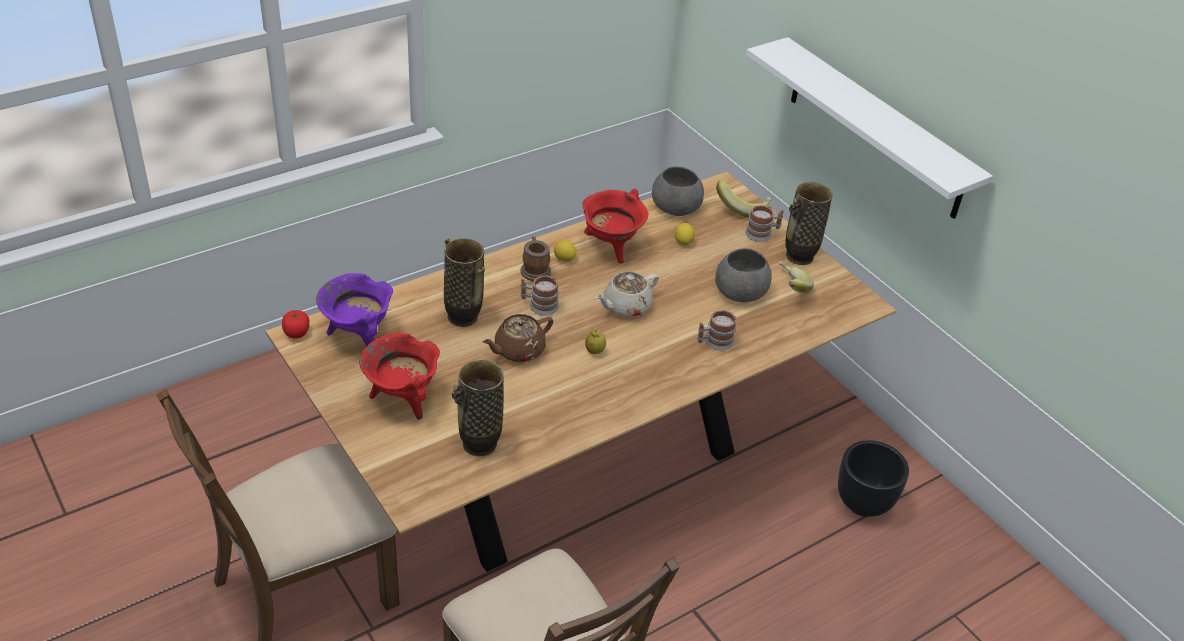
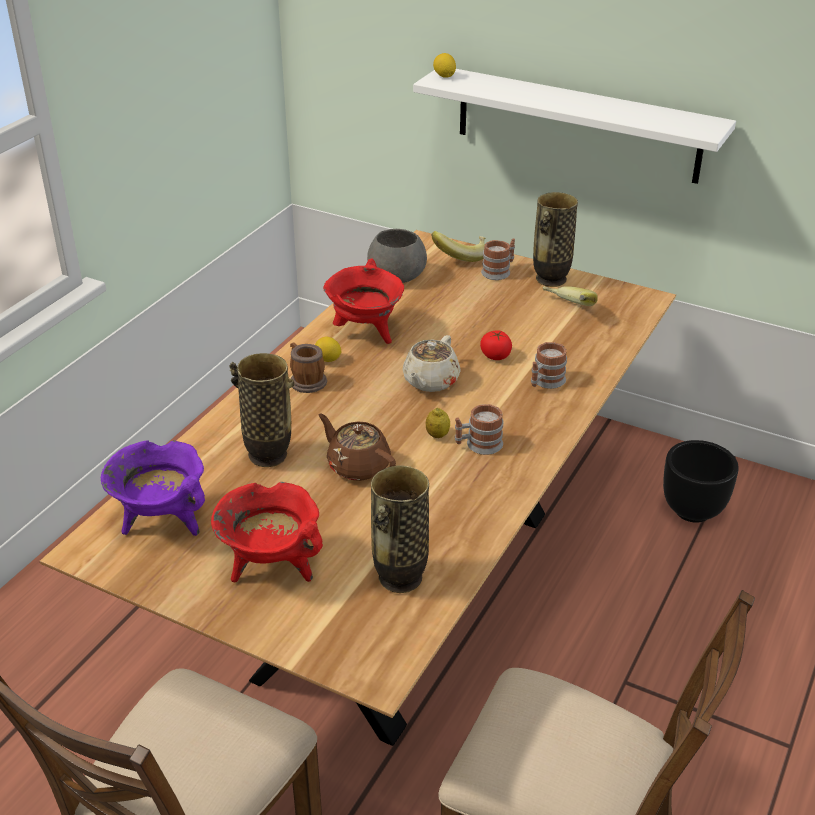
camera: 25 degrees left, 5 degrees down
(296, 333) = (83, 547): tomato -> tomato (495, 356)
(518, 350) = (357, 465): brown teapot -> brown teapot turned 105 degrees clockwise
(539, 305) = (340, 413): mug -> mug (478, 445)
(683, 242) = (432, 303): lemon -> lemon (444, 76)
(739, 292) = (526, 329): grey bowl -> none

